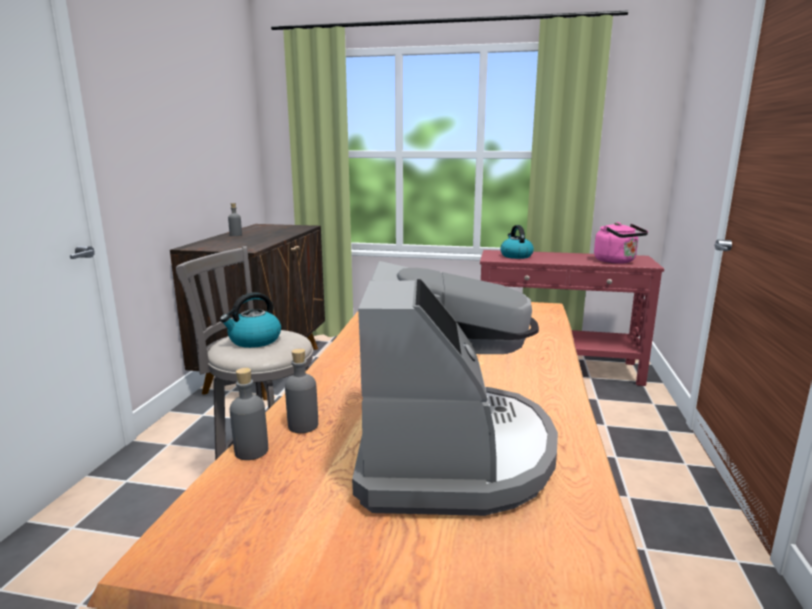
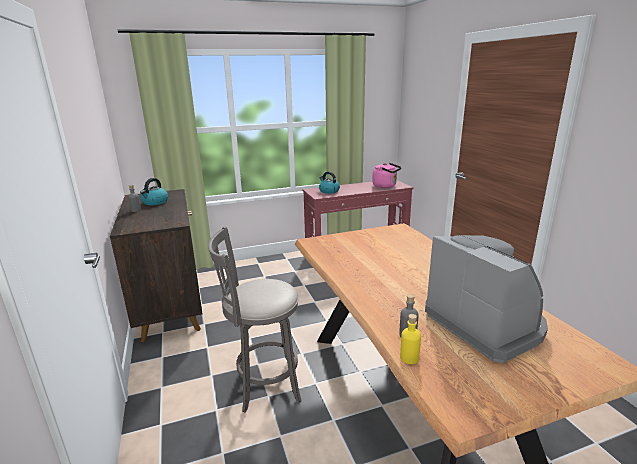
camera: 30 degrees left, 5 degrees up
(251, 451) = (409, 358): grey bottle -> yellow bottle
(254, 341) = (258, 292): kettle -> kettle (155, 202)

